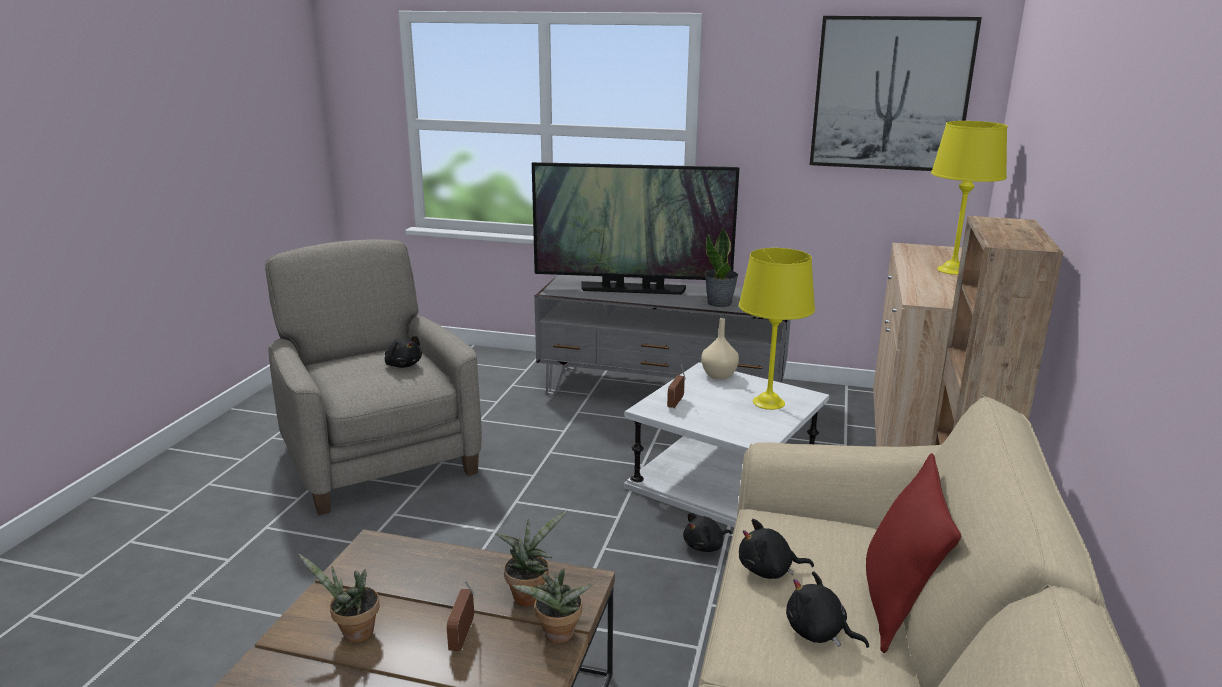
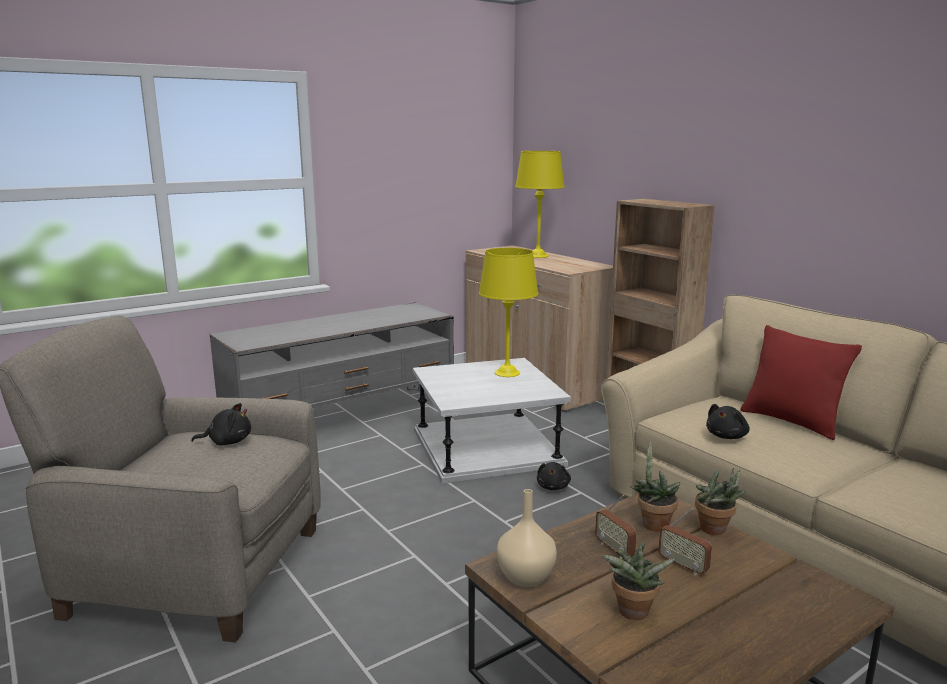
camera: 50 degrees left, 5 degrees down
(632, 289) = (306, 328): television -> none
(676, 403) = (460, 393): radio -> radio (614, 550)
(718, 375) = (444, 370): beige vase -> beige vase (525, 578)
(720, 303) = (390, 319): potted plant -> none
(818, 633) = (803, 447): black plush toy -> none
(890, 94) = (449, 138): picture -> none

